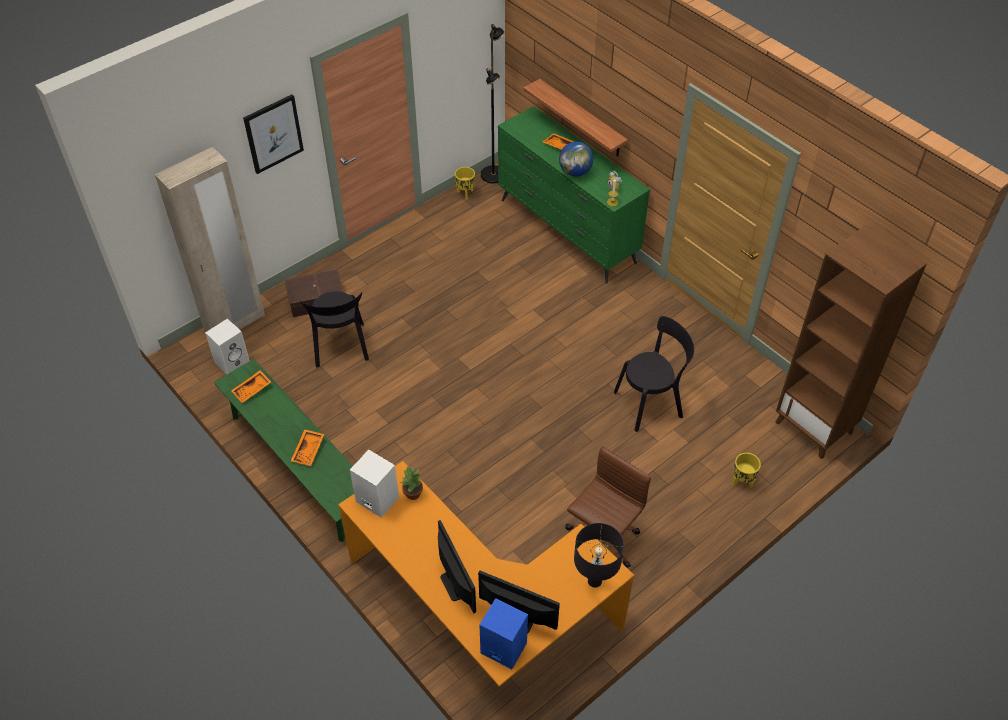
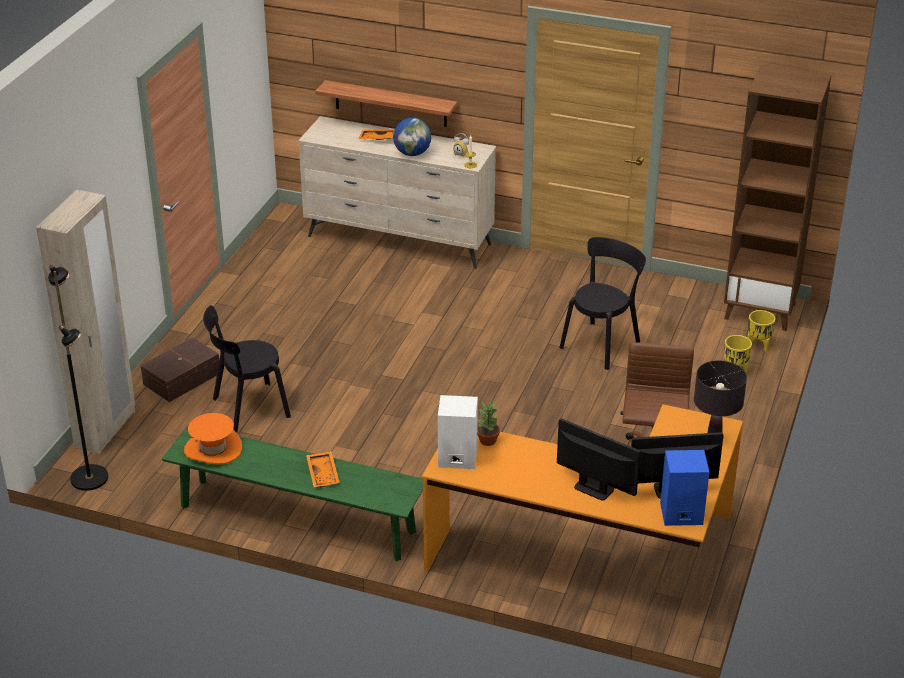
camera: 30 degrees left, 15 degrees down
(232, 361) = (134, 462): white speaker -> none
(252, 390) = (213, 449): orange tray -> orange hat
(273, 133) = (115, 174): picture -> none
(340, 347) = (247, 409): black chair -> black chair turned 105 degrees clockwise
(465, 193) = (264, 242): yellow planter -> yellow planter (758, 345)
(493, 175) = (280, 219): black floor lamp -> black floor lamp (90, 478)
(567, 231) = (399, 241): green dresser -> beige dresser

